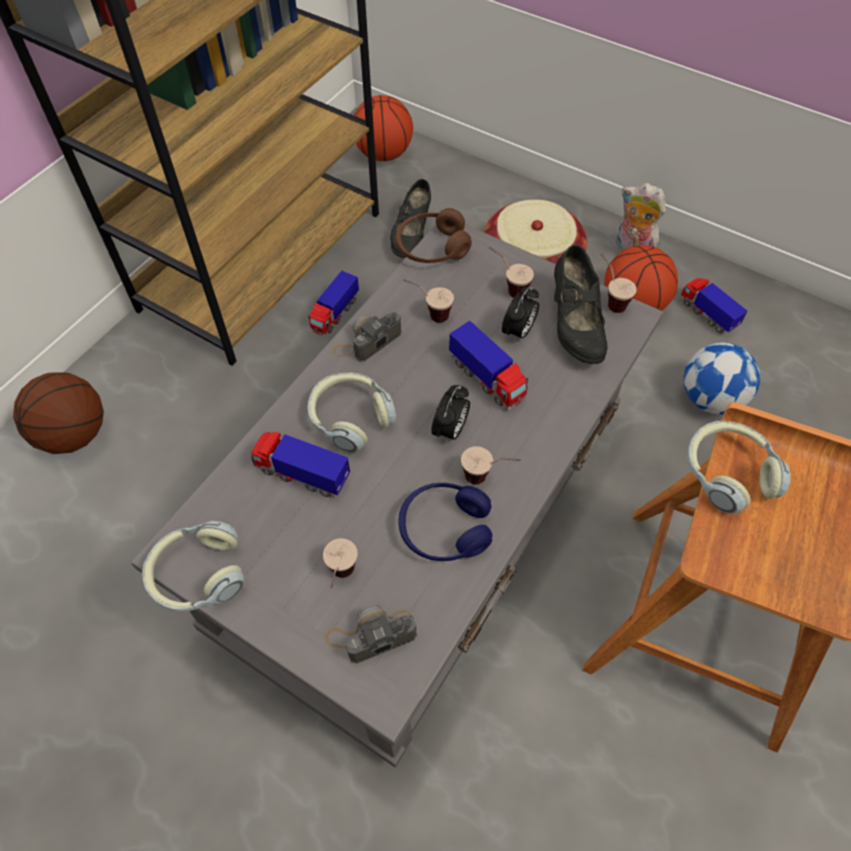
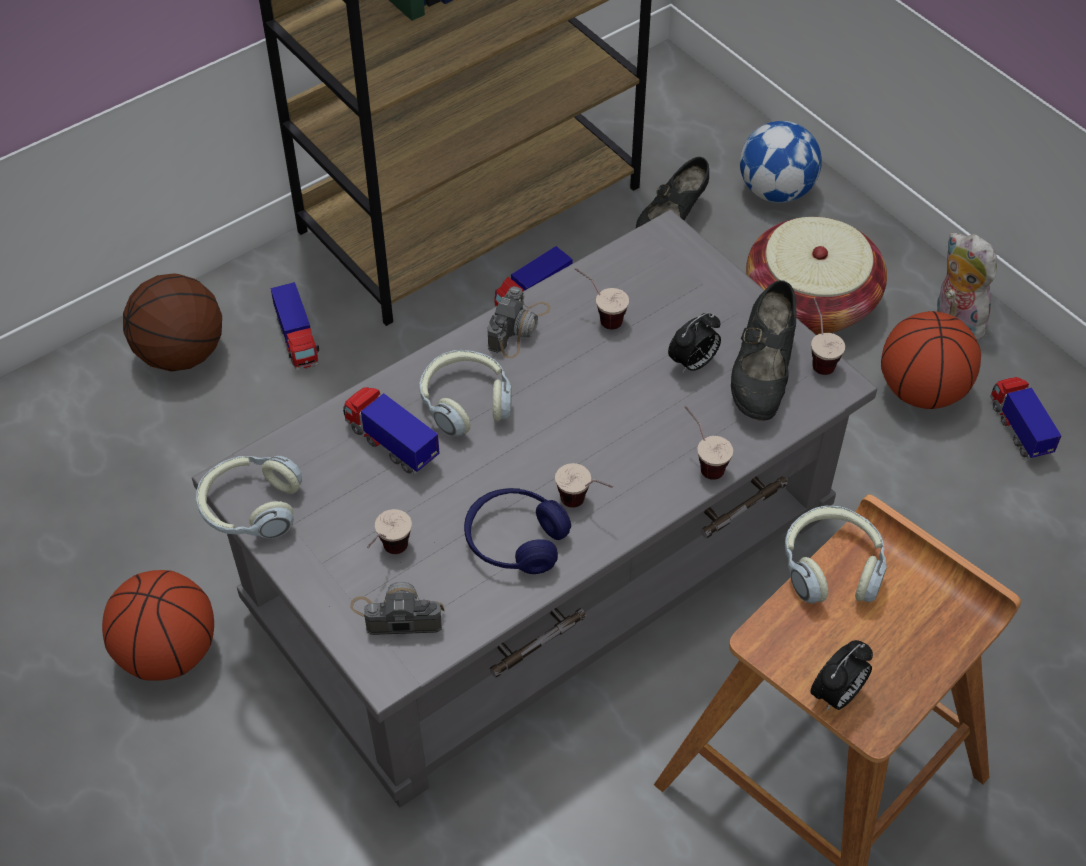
camera: 20 degrees right, 5 degrees down
(367, 341) = (519, 327): camera -> camera turned 135 degrees clockwise
(383, 154) = (678, 111): basketball -> basketball (168, 653)
(432, 248) = (638, 243): brown headphones -> none
(450, 430) = (567, 445): alarm clock -> alarm clock (837, 695)
(487, 379) = (633, 404): toy truck -> toy truck (297, 341)
(507, 288) = (704, 312): cup -> cup (702, 461)
(710, 399) = (968, 534): football -> football (776, 191)

